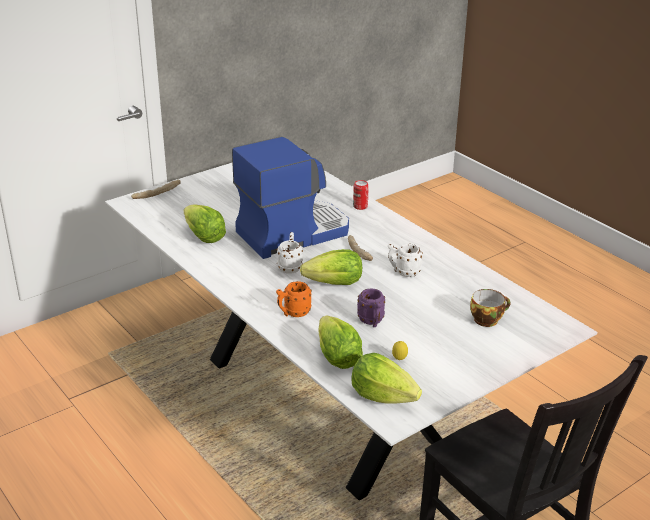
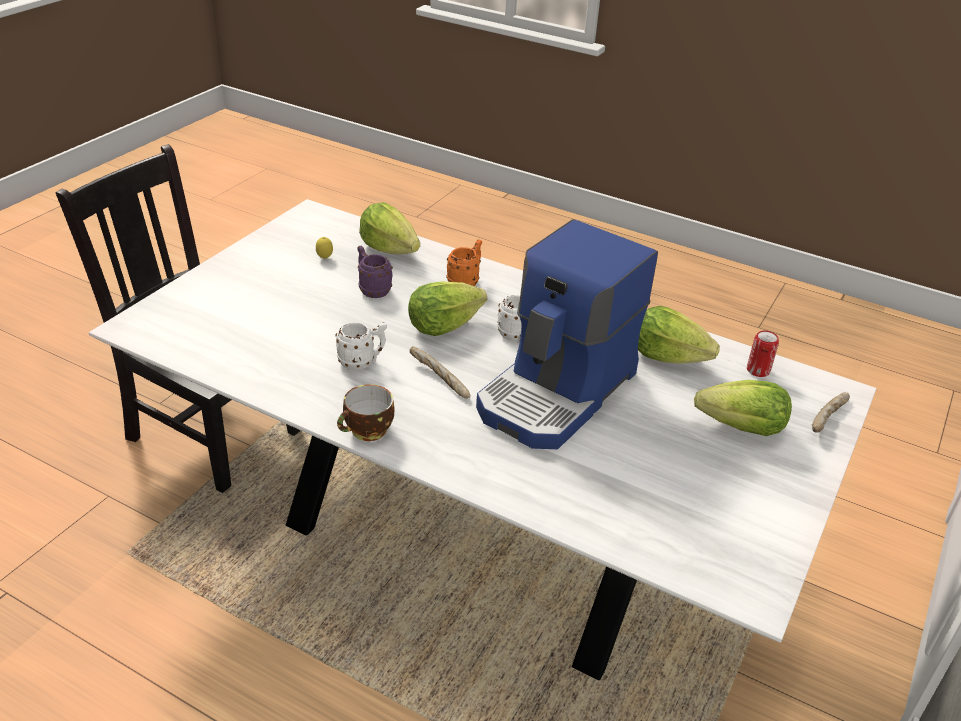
camera: 155 degrees right, 5 degrees up
(360, 206) = (493, 478): can -> can (758, 370)
(382, 396) = (328, 227): lettuce -> lettuce (742, 428)
(487, 319) = (233, 319): cup -> cup (367, 431)

